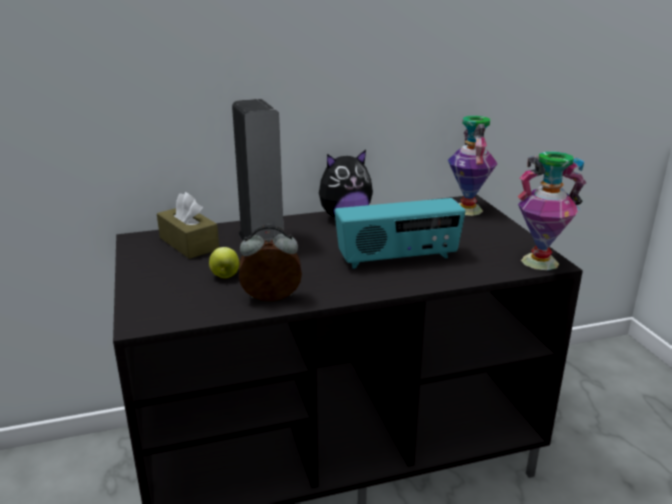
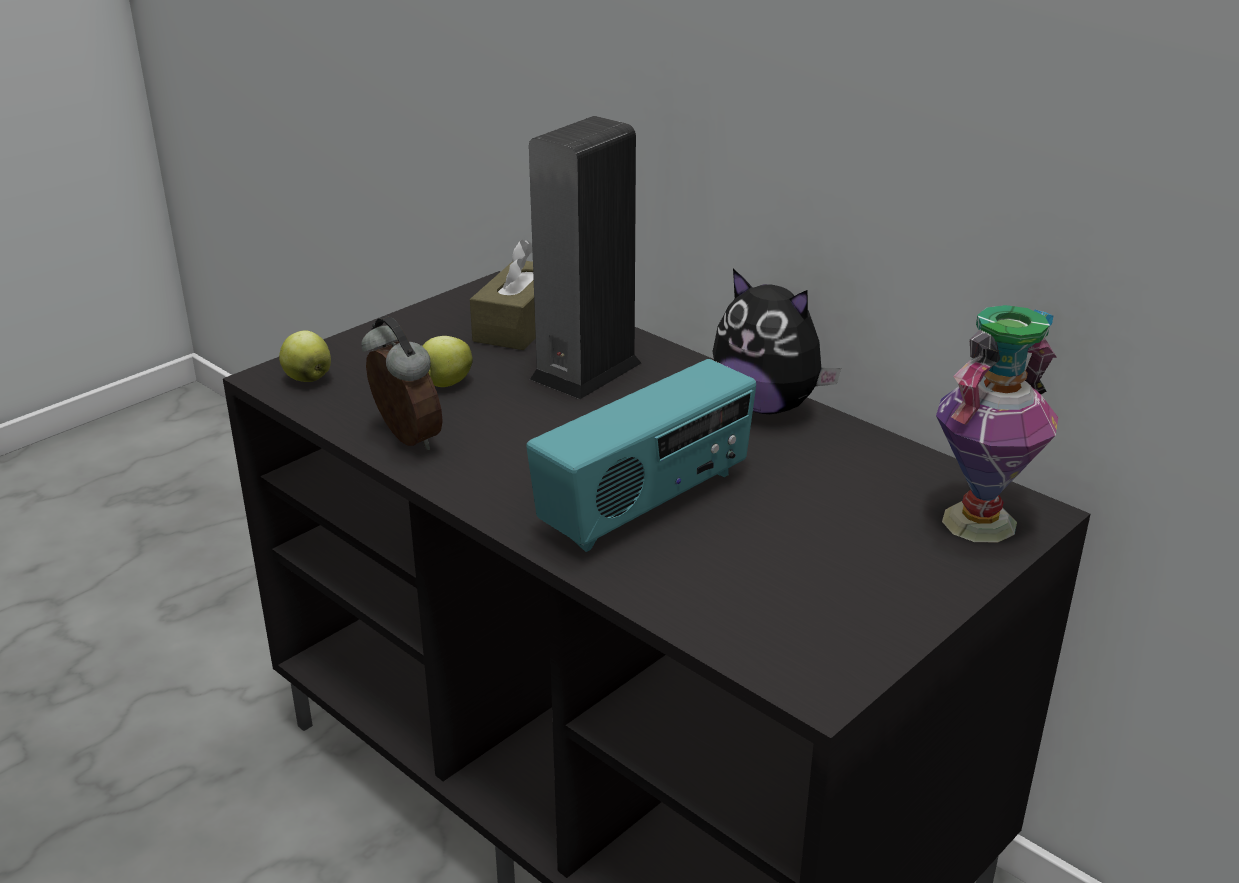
camera: 60 degrees right, 5 degrees up
(159, 312) = (307, 378): none -> apple
(398, 259) = (647, 504): radio -> radio turned 90 degrees counterclockwise
(540, 261) = (810, 669): vase -> none

